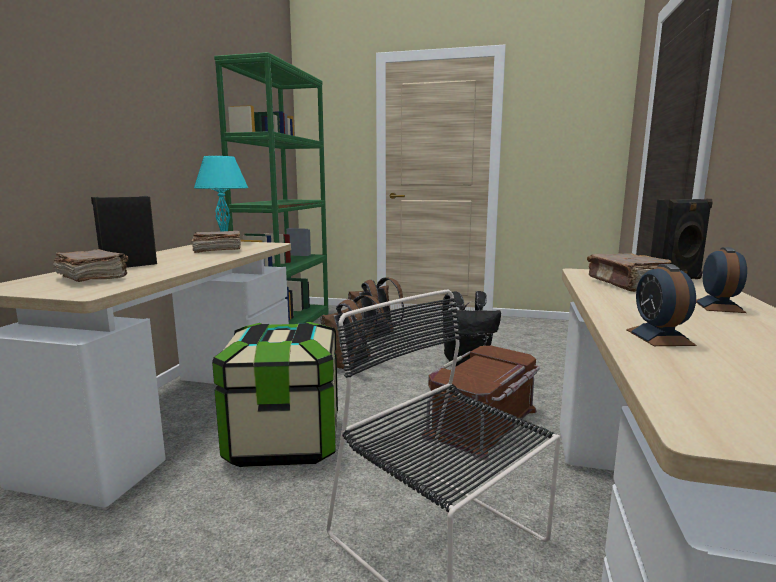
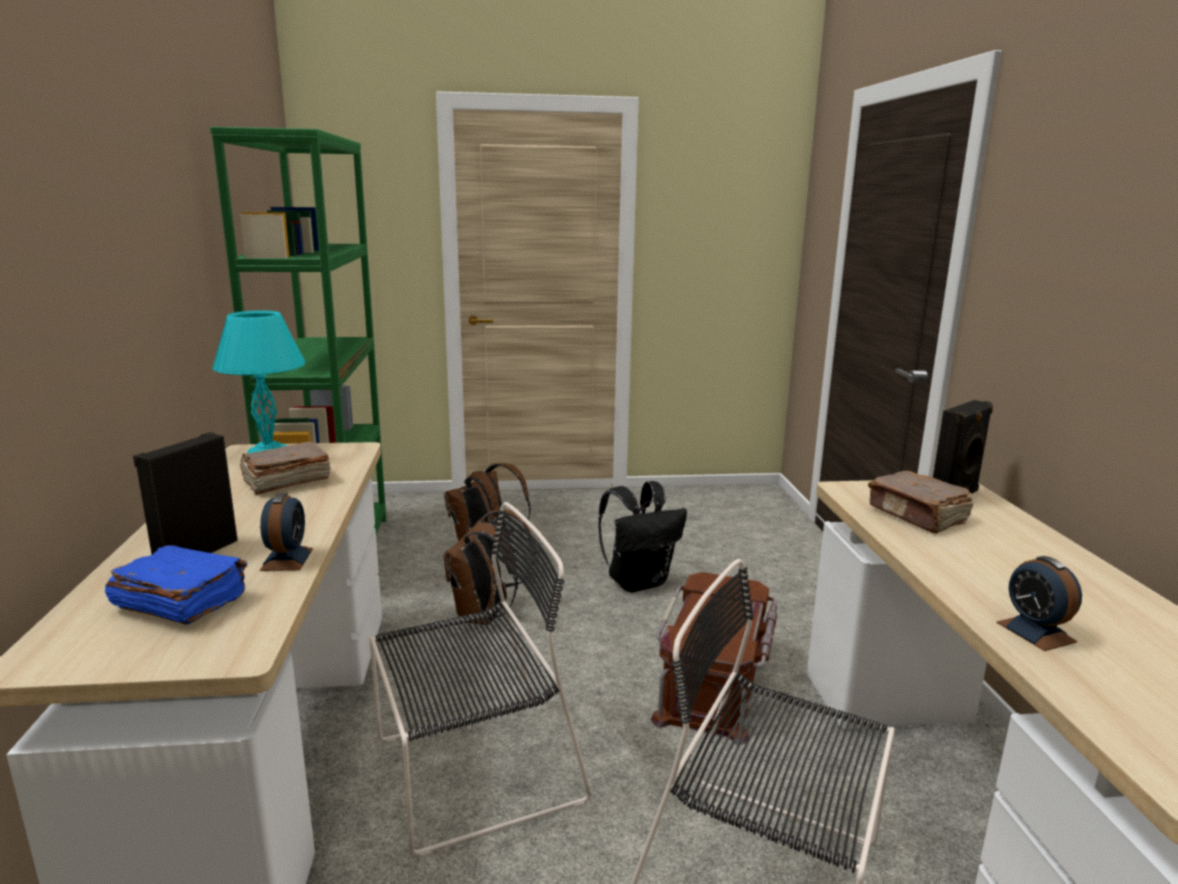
camera: 20 degrees left, 5 degrees up
(93, 278) = (180, 603): brown book -> blue book
(284, 440) = (471, 772): storage box -> black chair
(718, 306) = (1037, 555): alarm clock -> alarm clock (287, 559)

